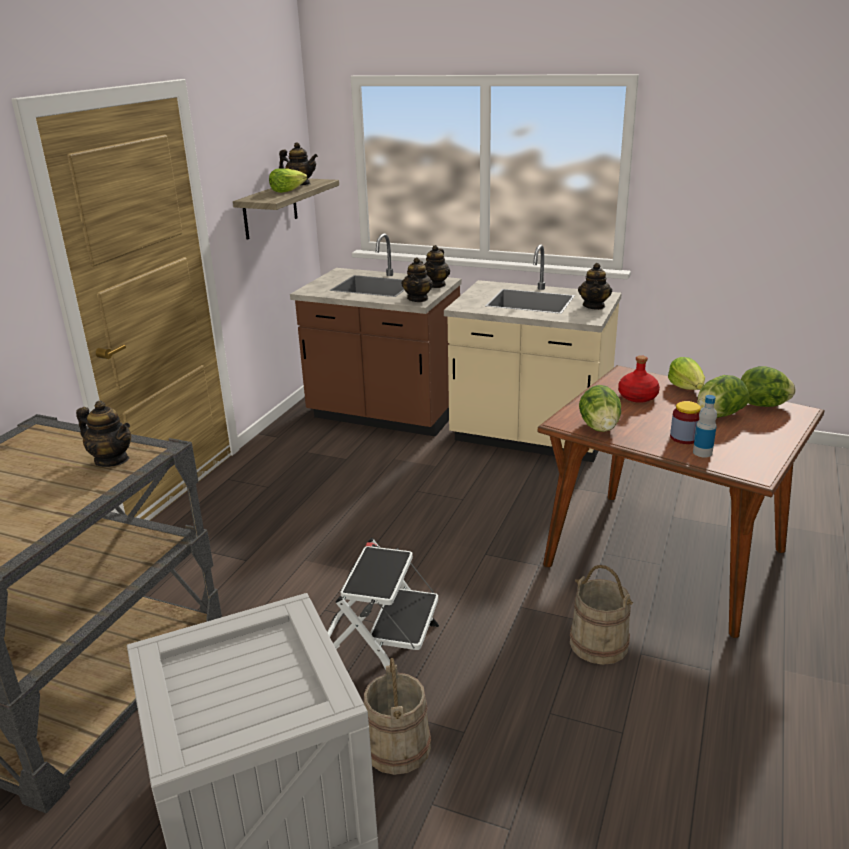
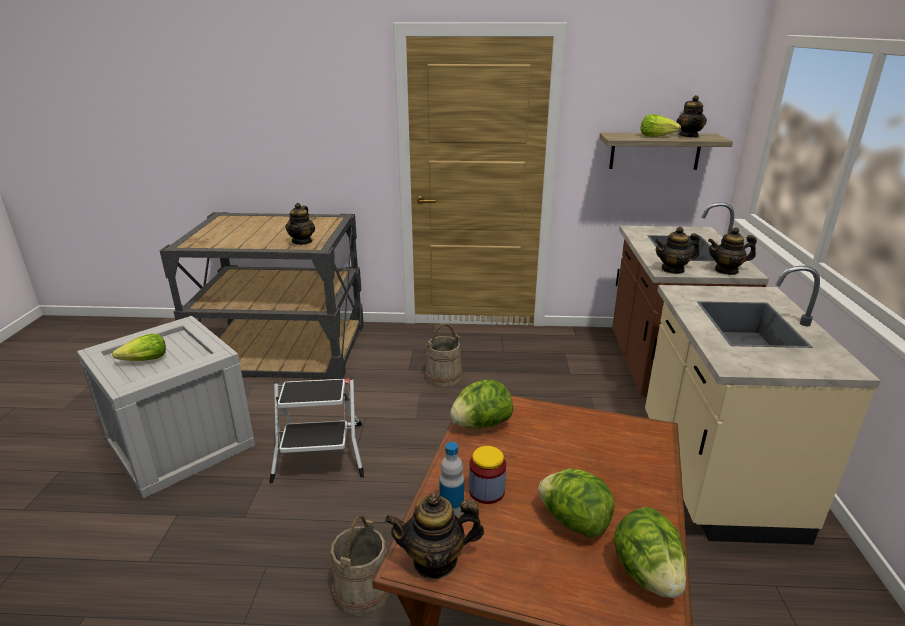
camera: 70 degrees right, 0 degrees up
(398, 747) = (229, 486): beige bucket -> beige bucket (443, 377)
(594, 306) = (788, 364): teapot -> teapot (435, 561)
(638, 397) = (584, 446): red bottle -> none
(687, 388) = (647, 487): lettuce -> lettuce (145, 360)

